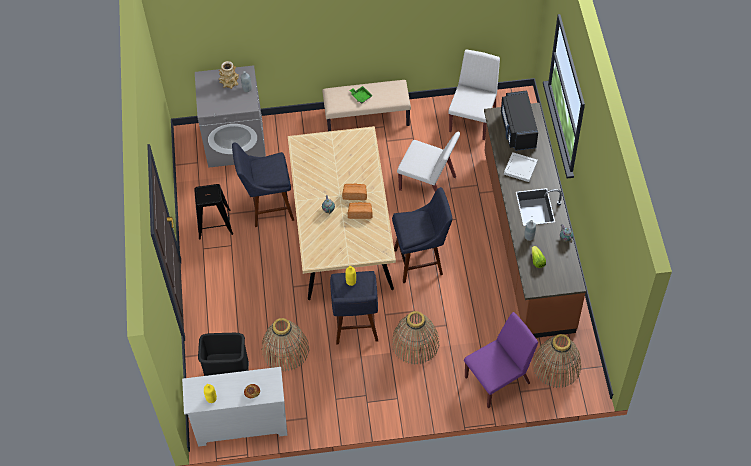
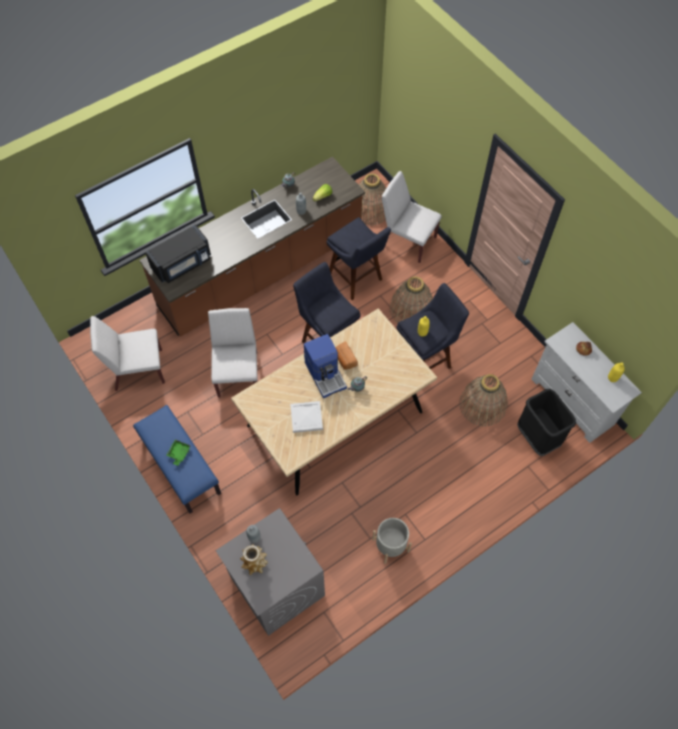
camera: 120 degrees left, 5 degrees up
(214, 224) = (390, 545): black stool -> grey planter
(268, 208) = (343, 503): blue stool -> blue stool (357, 279)
(355, 194) = (326, 374): bread -> coffee machine
(367, 118) = (180, 466): beige bench -> blue bench
(498, 380) = (407, 240): purple chair -> white chair
(520, 168) = (228, 245): white tray -> white tray (307, 418)

